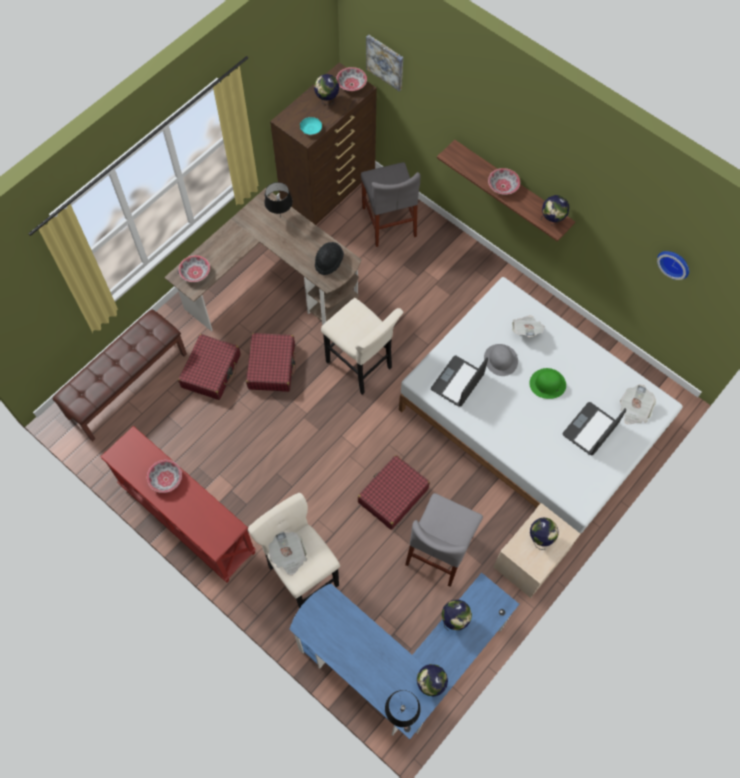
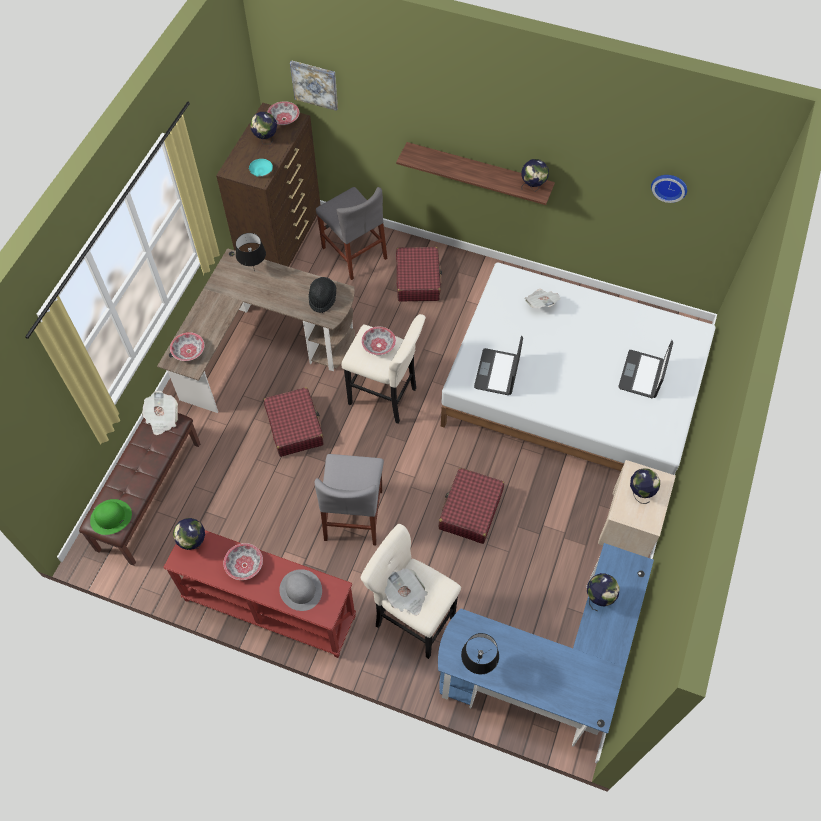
camera: 20 degrees left, 5 degrees down
(211, 371) = (233, 452): red suitcase -> red suitcase (418, 280)
(401, 713) = (588, 710): black table lamp -> black table lamp (478, 665)
(430, 684) = (604, 670): globe -> globe (193, 543)
(439, 550) = (539, 546): grey chair -> grey chair (353, 515)
(501, 360) = (529, 339): grey hat -> grey hat (301, 590)
(503, 186) = (472, 170): bowl -> bowl (378, 345)
(547, 384) = (583, 346): green hat -> green hat (110, 517)
(634, 409) = (673, 343): newspaper -> newspaper (162, 418)

